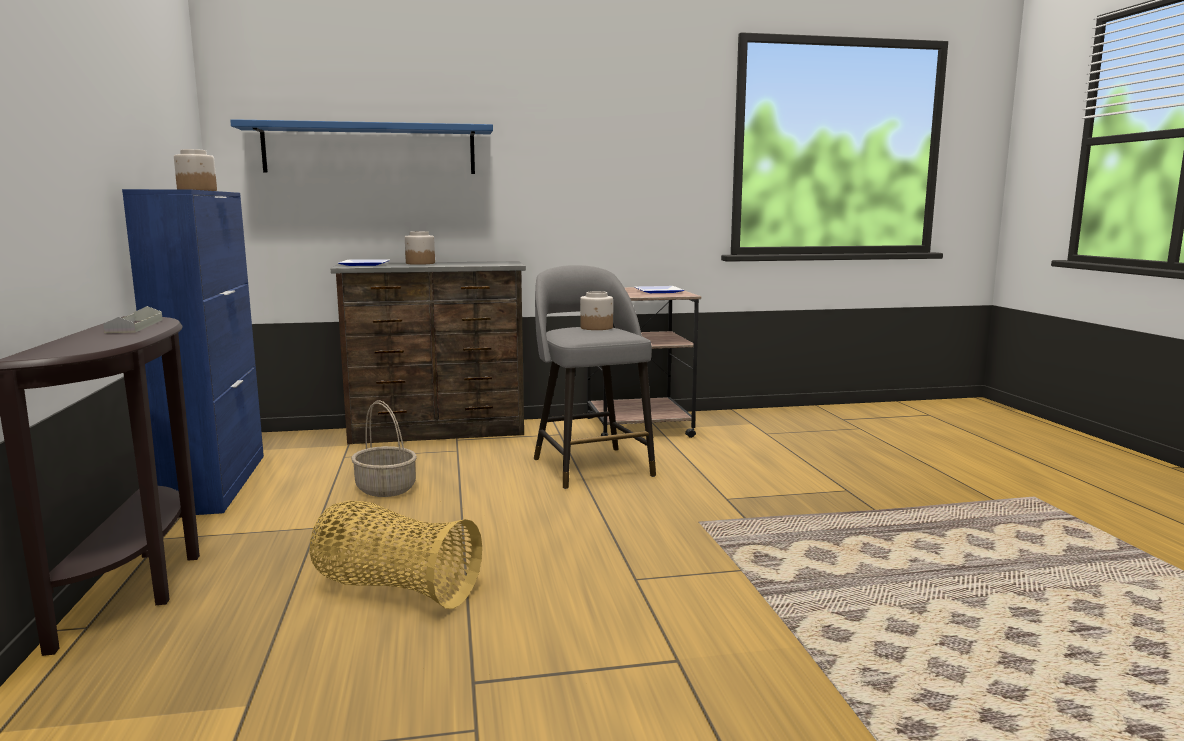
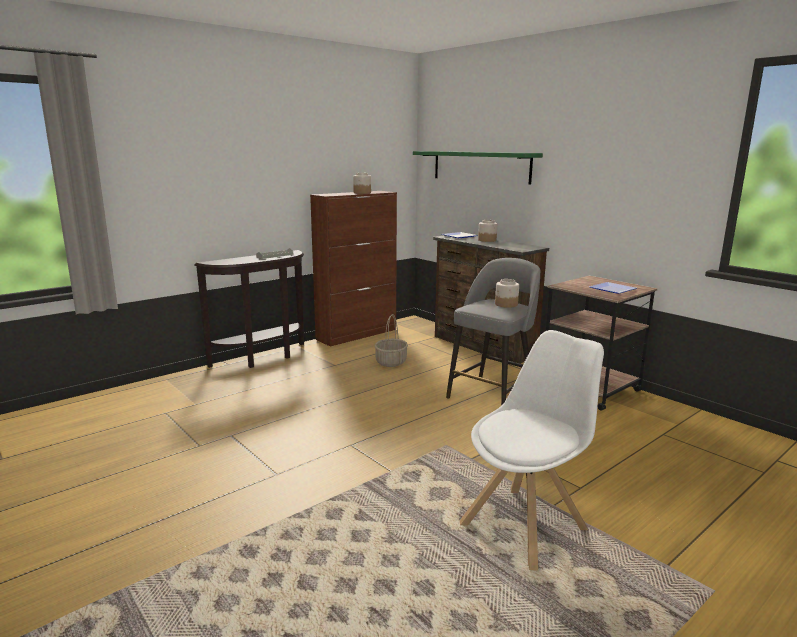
camera: 60 degrees right, 5 degrees up
(218, 483) = (357, 334): blue cabinet -> brown cabinet
(370, 149) = (480, 166): blue shelf -> green shelf
(394, 589) = (293, 397): basket -> none
(906, 531) = (526, 523): none -> white chair

